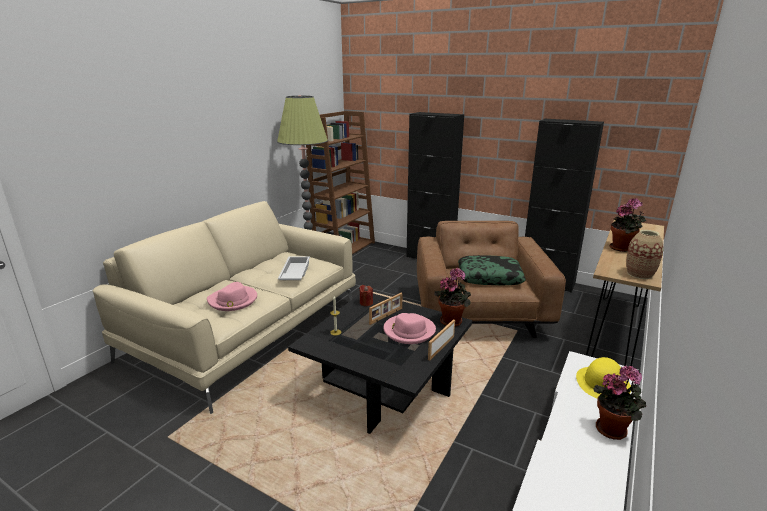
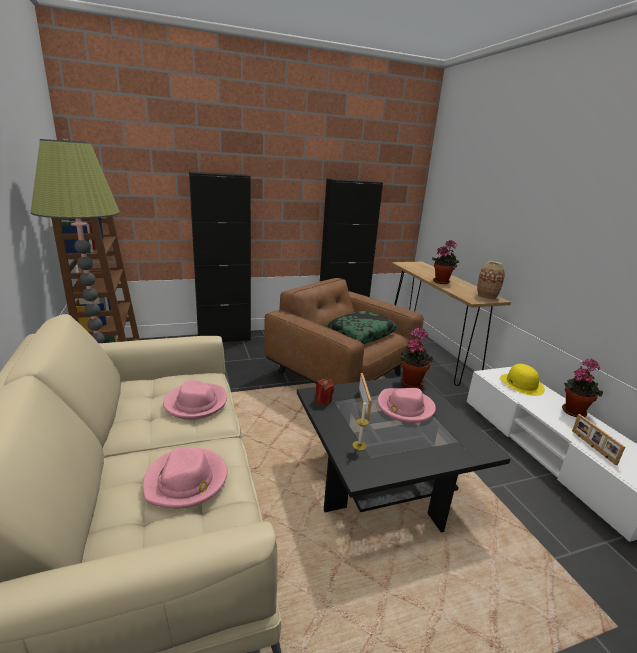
camera: 50 degrees left, 0 degrees up
(294, 273) = (196, 403): white tray -> pink hat
(440, 347) = (448, 409): picture frame -> picture frame (592, 447)

